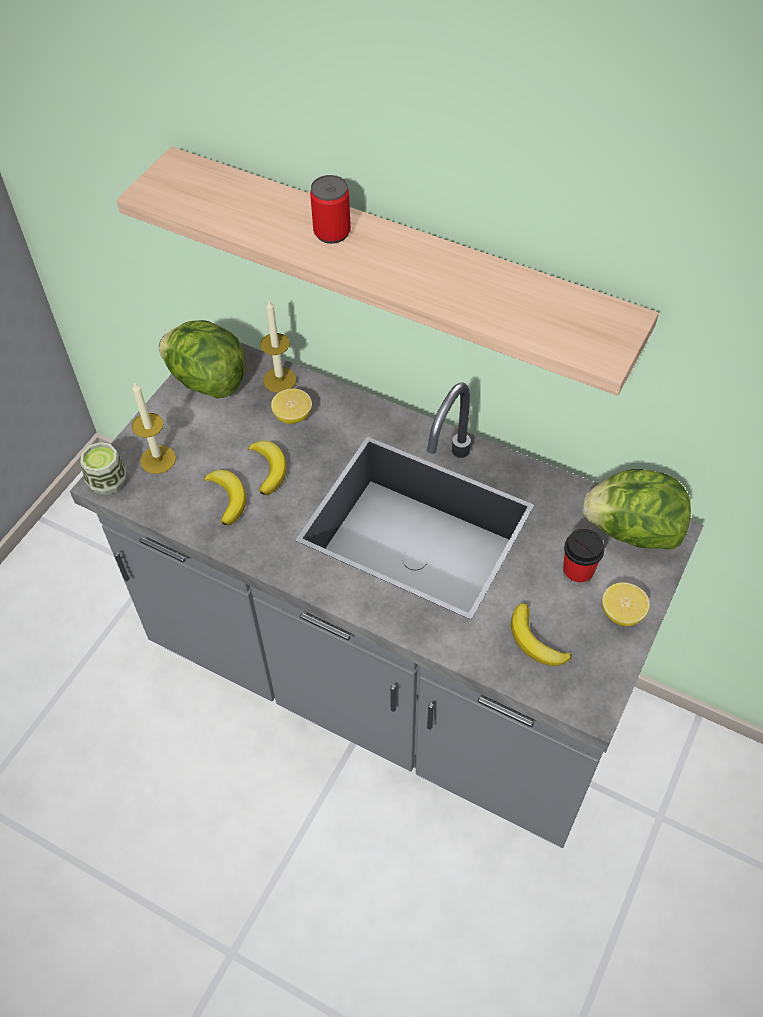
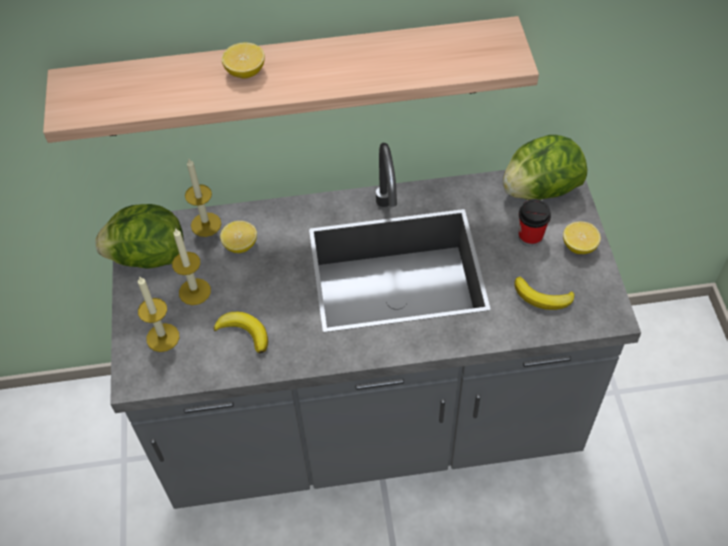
camera: 35 degrees left, 0 degrees up
(108, 482) = (137, 378): cup -> none
(218, 435) = (194, 291): none -> candle
(268, 468) = (256, 293): banana -> none
(332, 232) = (245, 72): can -> lemon

